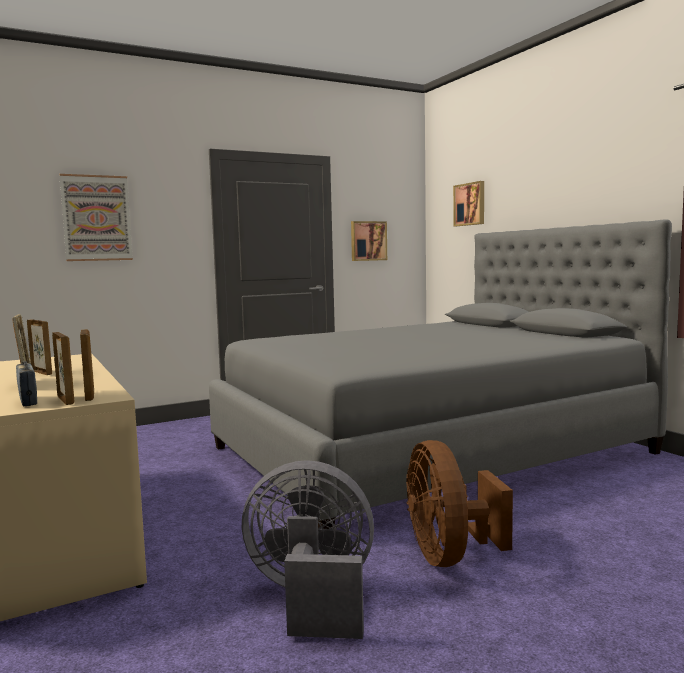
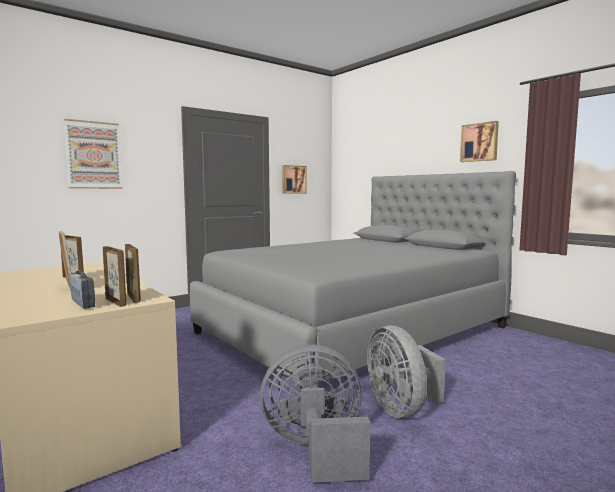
camera: 10 degrees left, 0 degrees up
(449, 556) = (401, 409): brown fan -> grey fan
(470, 204) = (366, 156): picture -> picture (479, 142)

